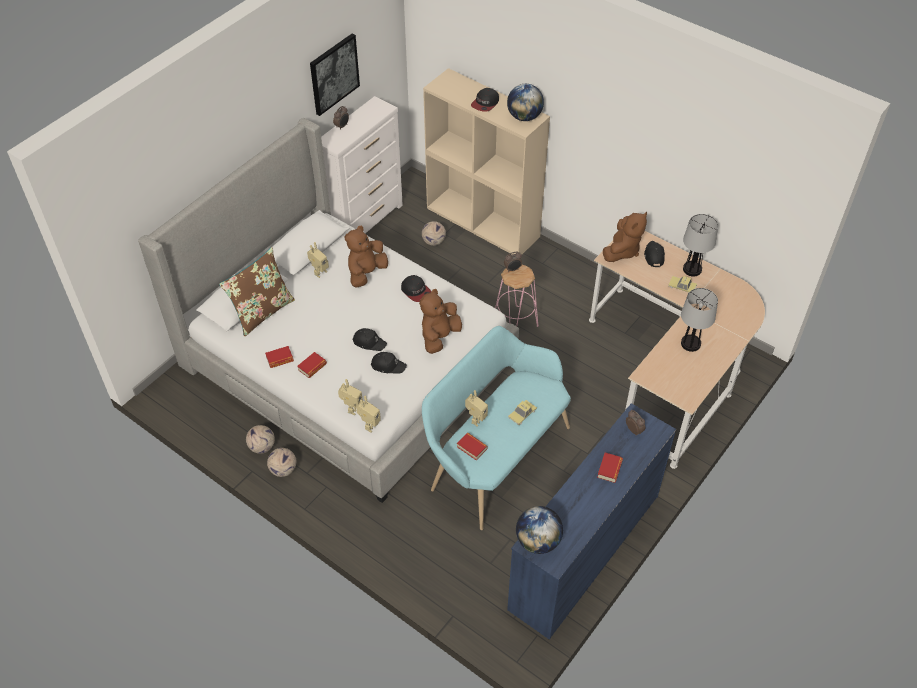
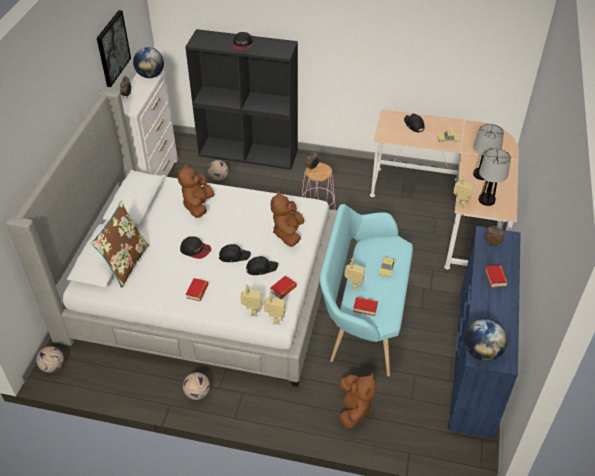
camera: 25 degrees left, 5 degrees down
(262, 446) = (167, 381): football -> football (53, 366)
(280, 359) = (164, 295): book -> book (283, 289)
(319, 272) = (157, 217): toy robot -> toy robot (460, 203)
(416, 291) = (247, 206): cap -> cap (195, 250)
(484, 222) = (249, 153): beige bookcase -> black bookcase
(524, 117) = (279, 46): globe -> globe (150, 75)
(622, 251) = (389, 128): brown plush toy -> brown plush toy (354, 409)
(692, 269) = (446, 126): table lamp -> table lamp (487, 200)

